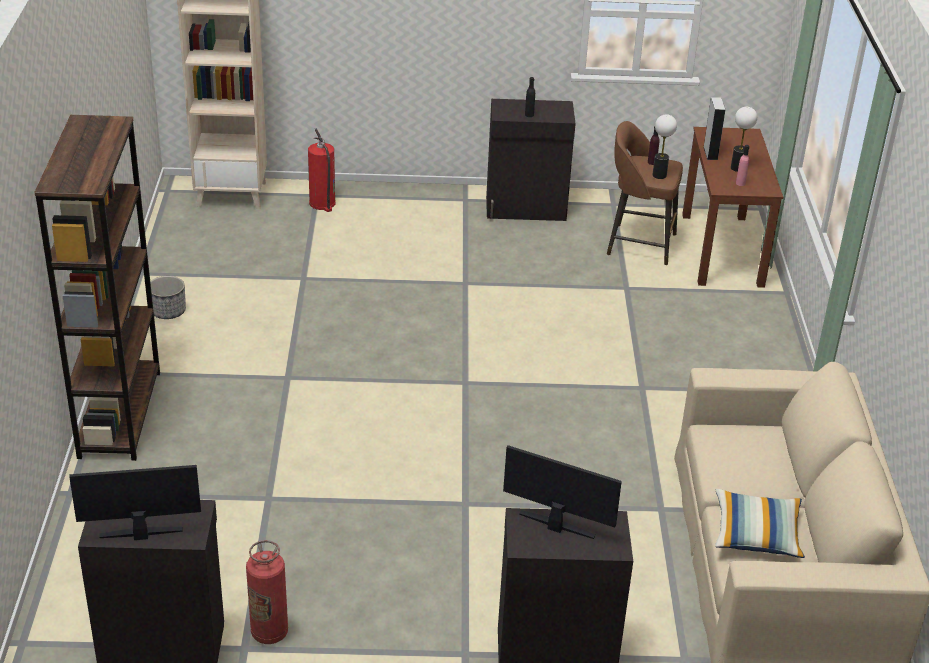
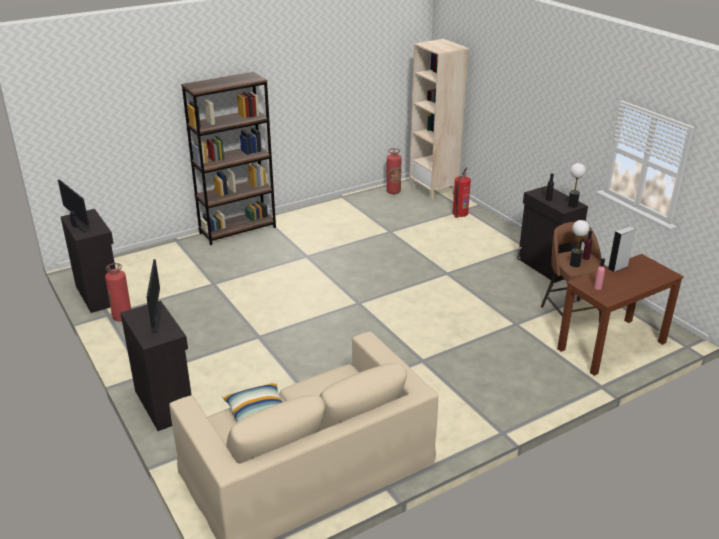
camera: 60 degrees right, 5 degrees down
(168, 311) = (322, 212): planter -> none
(187, 225) = (393, 192): none -> fire extinguisher
(737, 168) = (615, 281): table lamp -> table lamp (572, 205)

